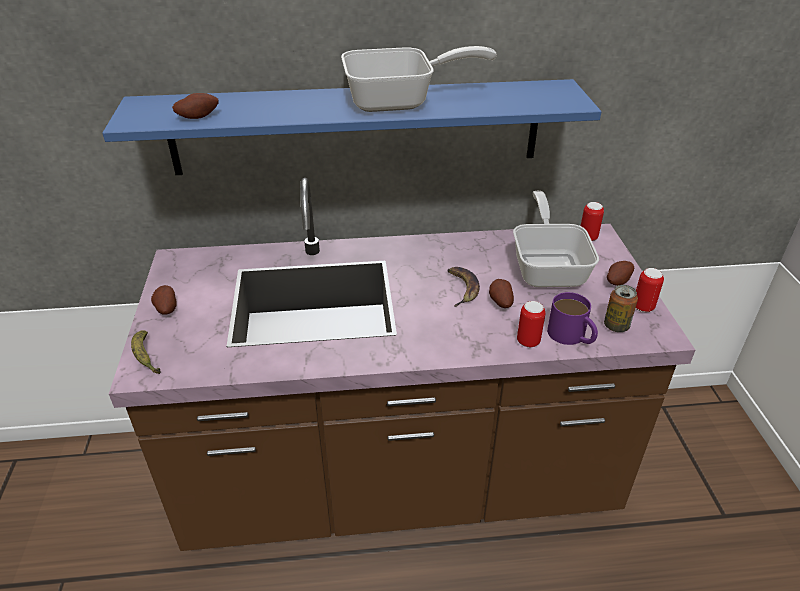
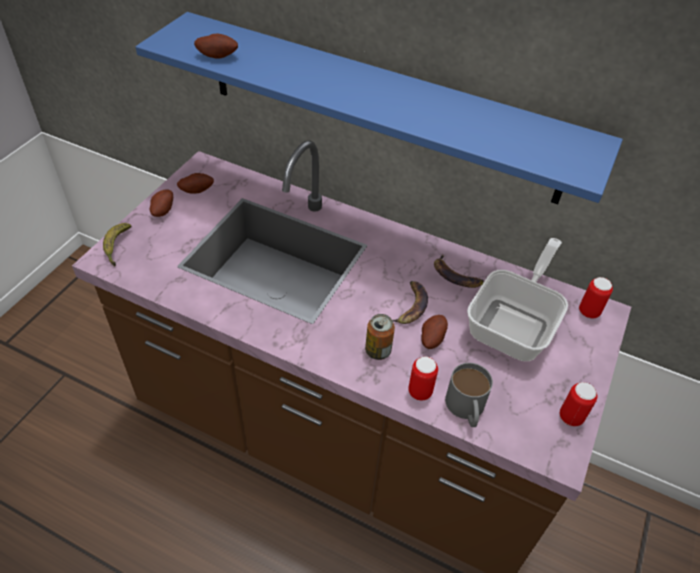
camera: 30 degrees right, 10 degrees up
(400, 101) = (405, 102): frying pan -> none
(475, 253) = (456, 276): none -> banana
(571, 336) = (466, 409): purple mug -> grey mug
(616, 326) = (522, 422): can -> can (378, 351)
(617, 281) = (572, 375): potato -> potato (197, 190)

